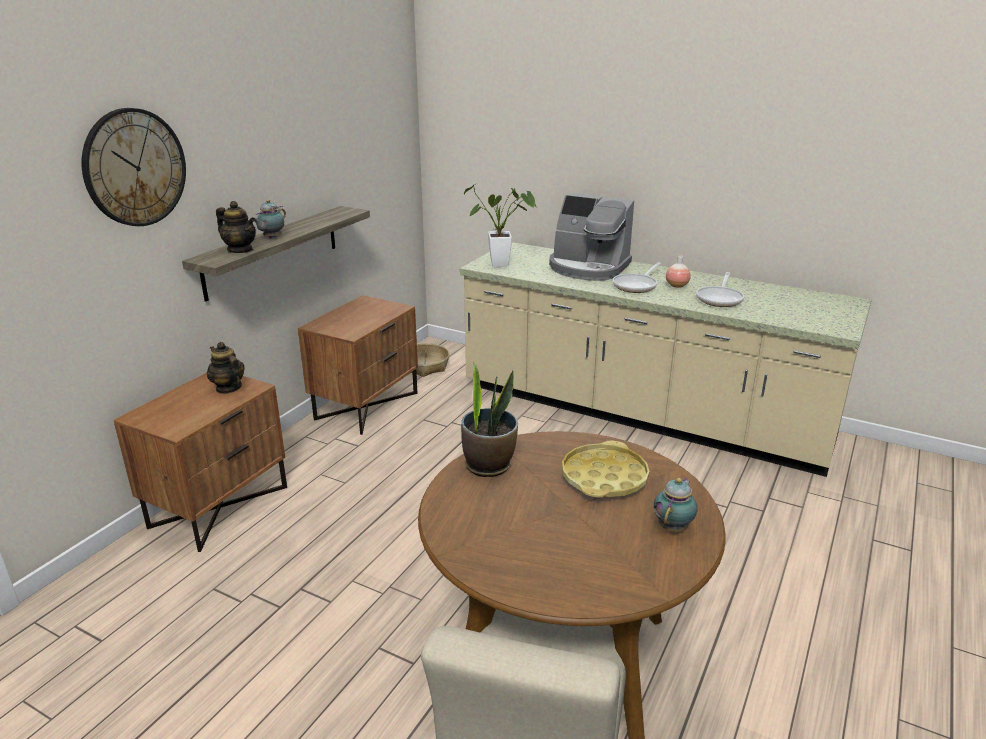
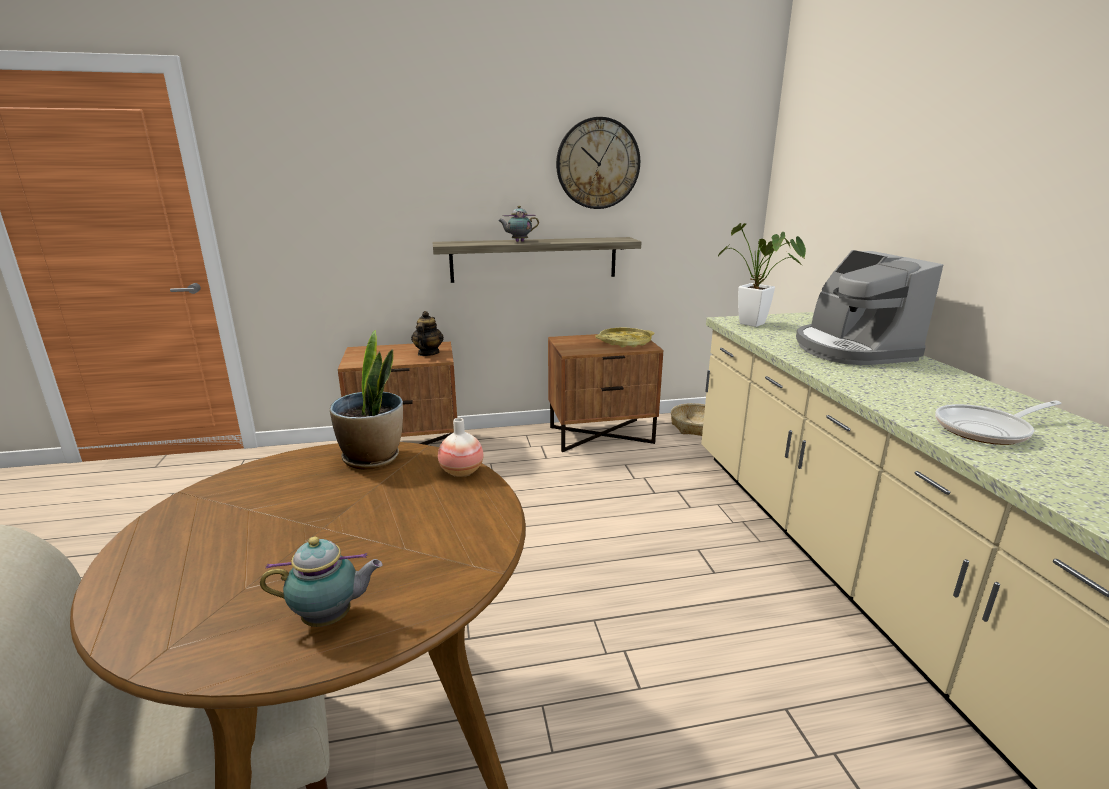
camera: 50 degrees right, 5 degrees down
(134, 168) = (398, 154): wall clock -> wall clock (598, 164)
(240, 250) = (477, 243): teapot -> none
(604, 477) = (412, 526): yellow tray -> yellow tray (624, 342)
(636, 285) = (876, 380): frying pan -> none
(677, 285) = (943, 396): vase -> vase (461, 472)

